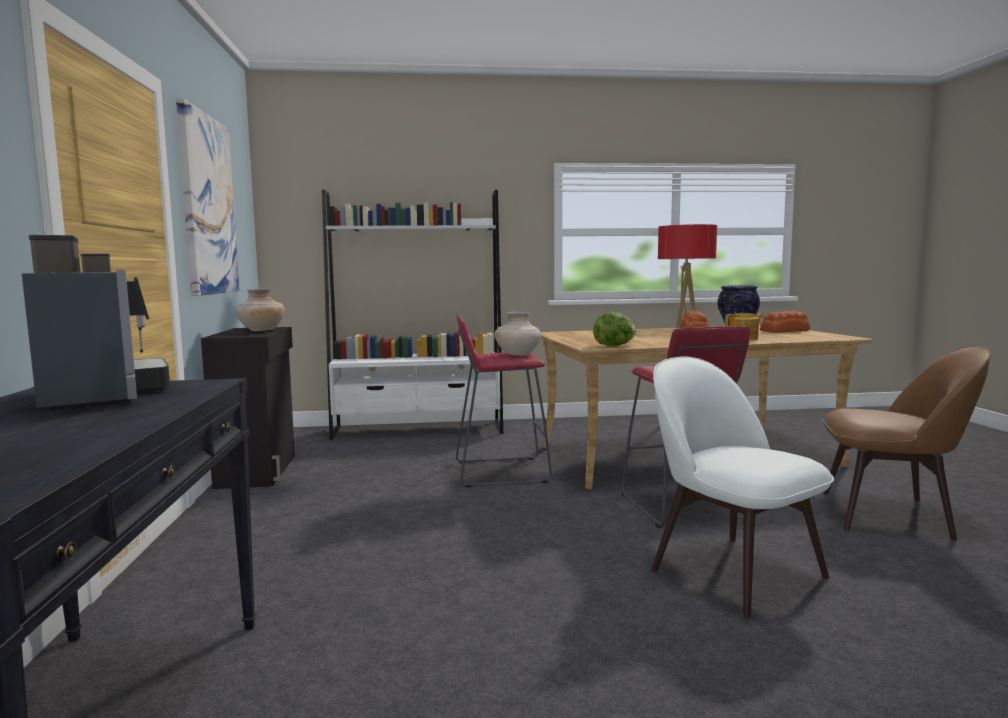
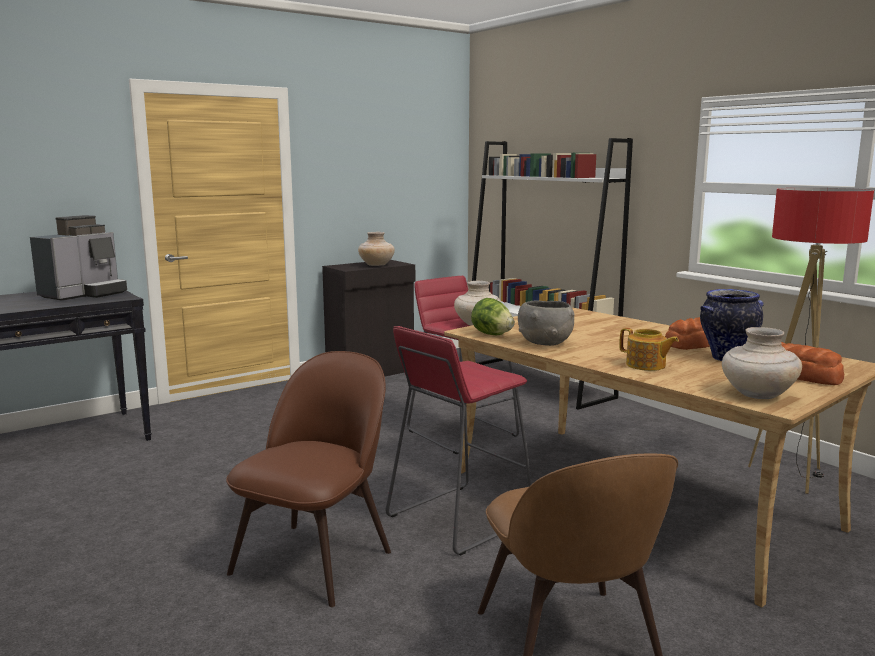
camera: 60 degrees right, 5 degrees up
(207, 205) = (360, 165): picture -> none
(659, 342) = (545, 343): none -> grey bowl
(732, 571) = (315, 559): white chair -> brown chair
(824, 336) = (757, 395): none -> beige vase

